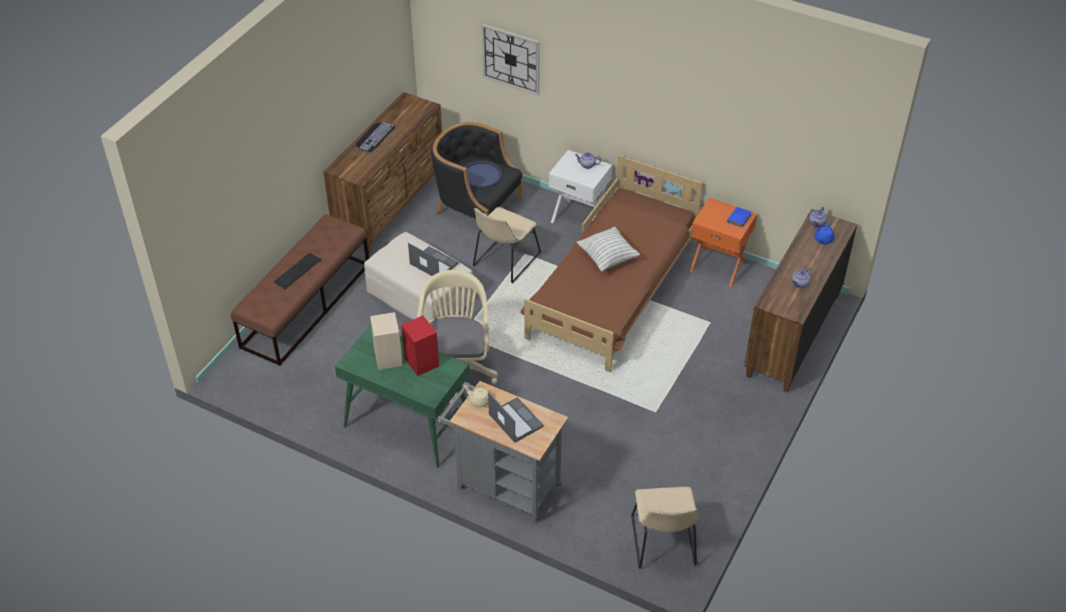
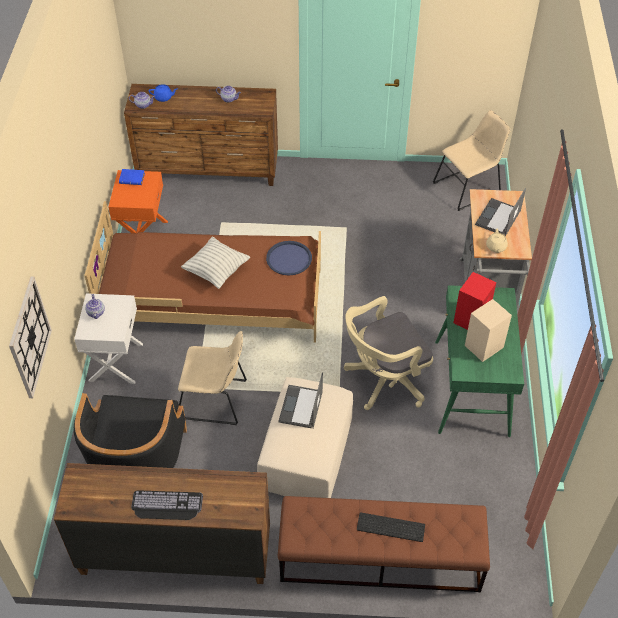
camera: 115 degrees left, 5 degrees up
(481, 175) = (131, 425): blue tray -> blue tray (289, 259)

